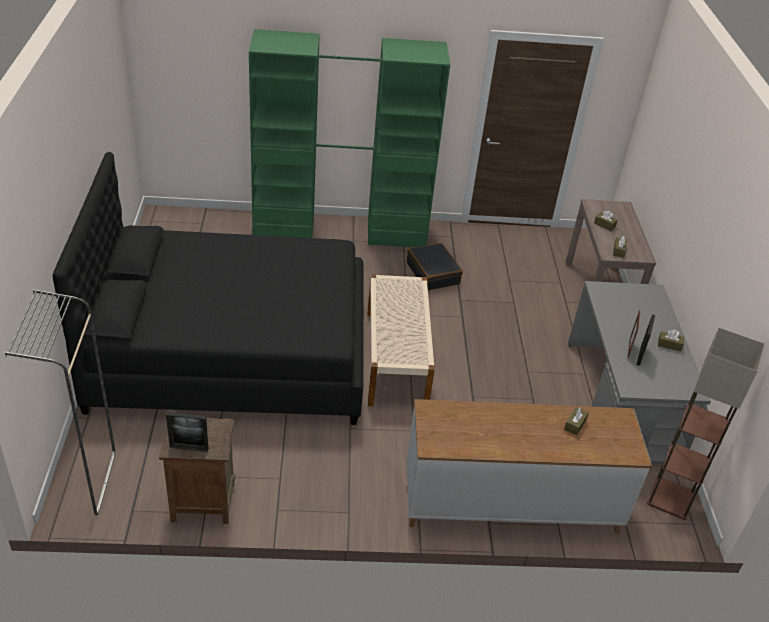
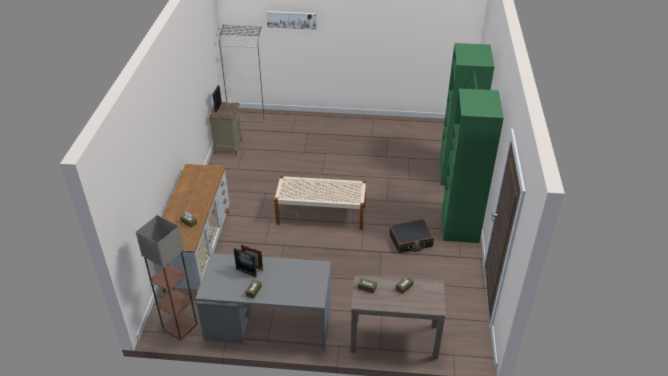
camera: 100 degrees right, 0 degrees up
(42, 234) = (291, 19): none -> picture
(231, 350) = (331, 153): black bed -> none

